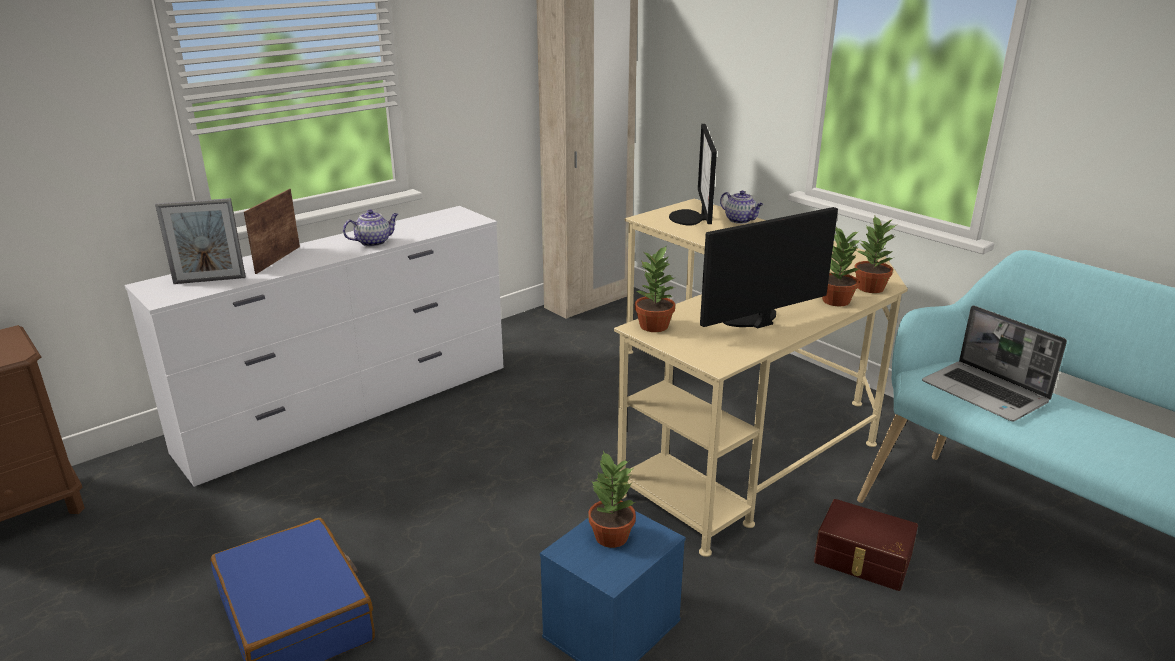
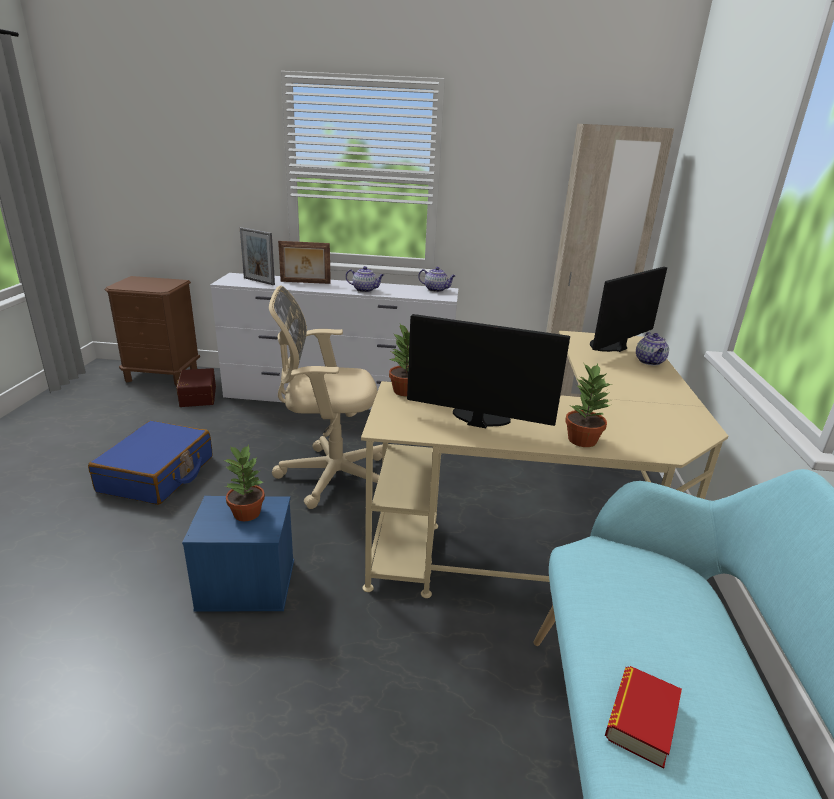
camera: 45 degrees right, 0 degrees up
(277, 259) = (305, 282): picture frame -> picture frame turned 150 degrees counterclockwise
(445, 215) = (436, 290): none -> teapot
(499, 489) = (330, 476): none -> beige office chair
(862, 560) = (460, 680): brown storage box -> brown storage box (196, 396)
(870, 288) = (641, 447): potted plant -> none
(986, 393) = (634, 598): laptop -> none
(1094, 448) = (641, 720): none -> book

